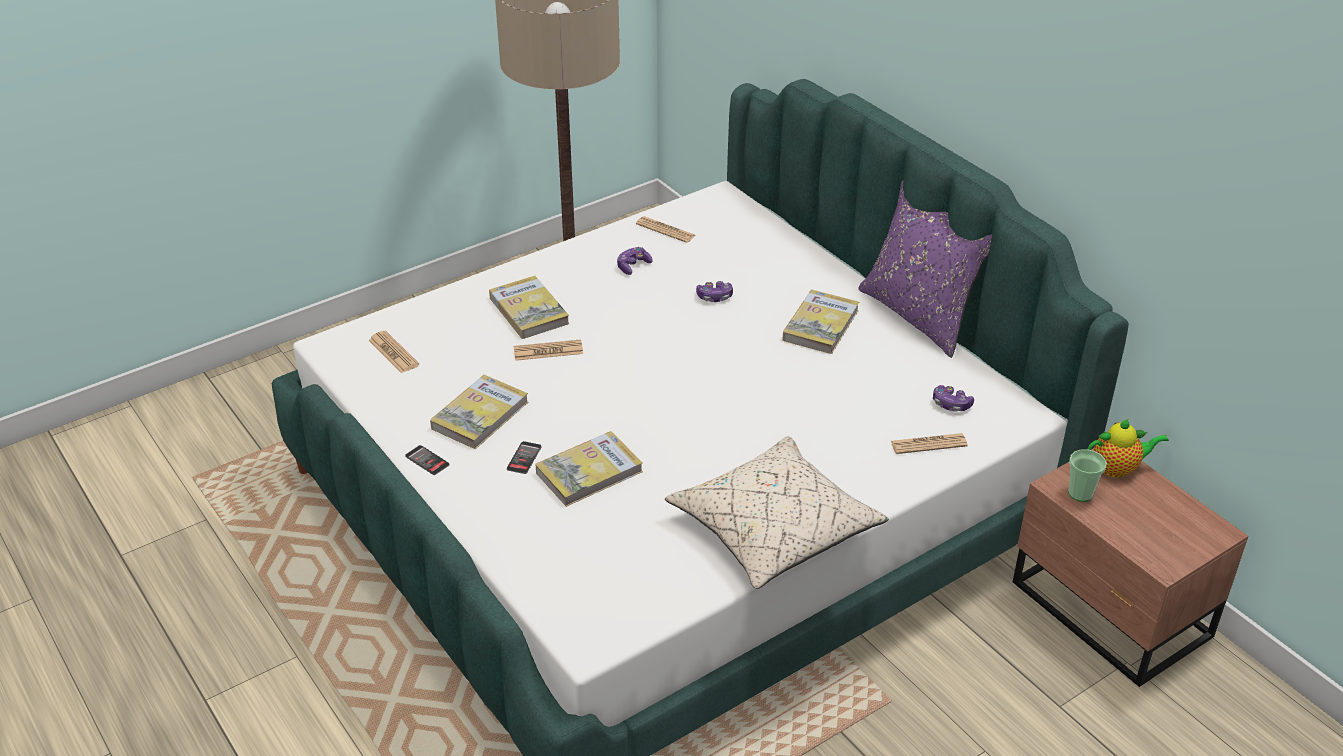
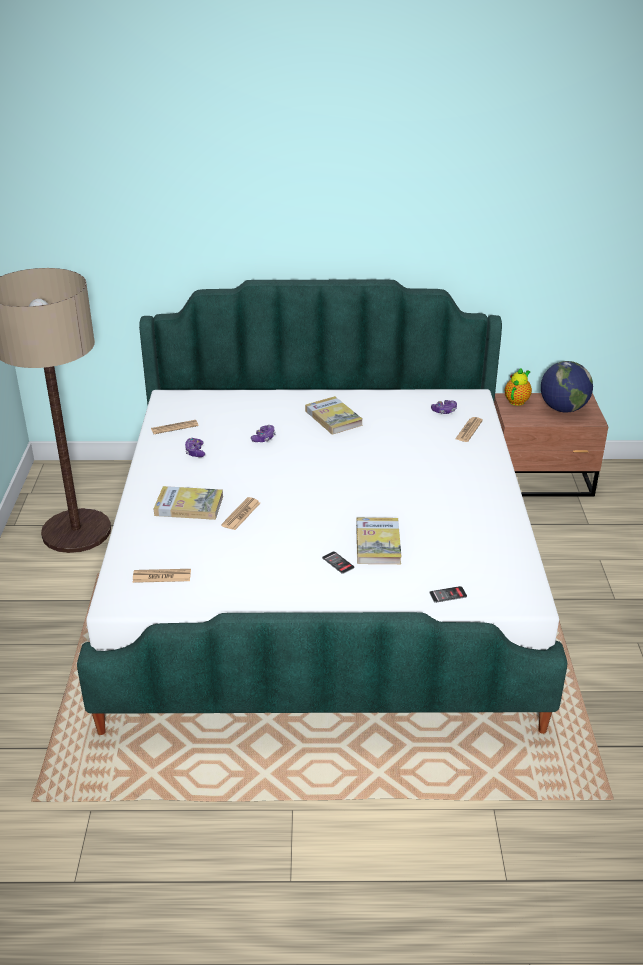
camera: 55 degrees left, 5 degrees down
(427, 460) = (297, 603): phone -> phone (448, 595)
(480, 415) = (275, 564): book -> none
(773, 528) = (490, 502): beige pillow -> none
(920, 315) = (361, 388): purple pillow -> none
(1080, 493) = (525, 417): cup -> none
(1155, 522) = (563, 409): none -> globe

